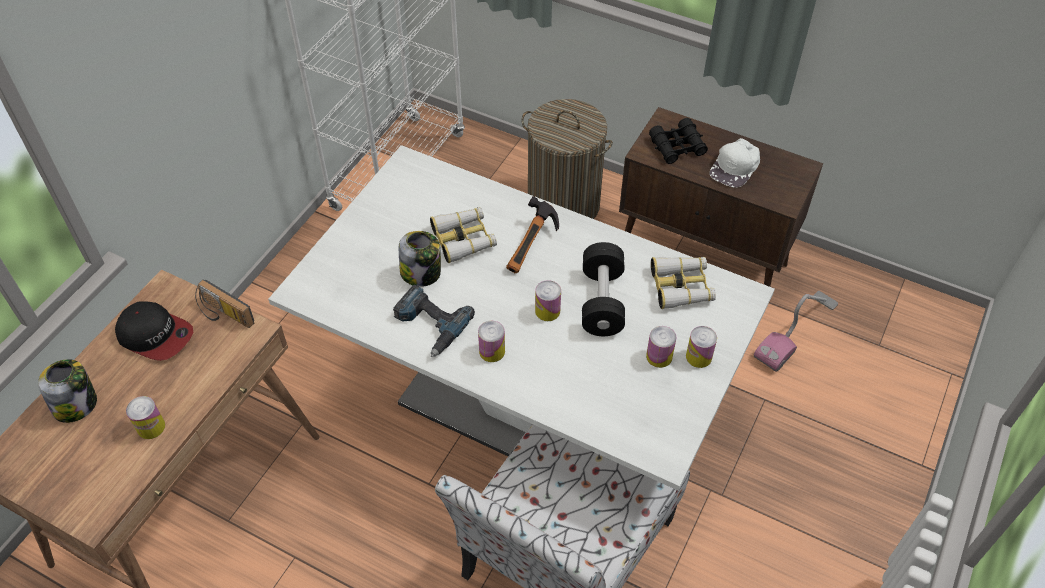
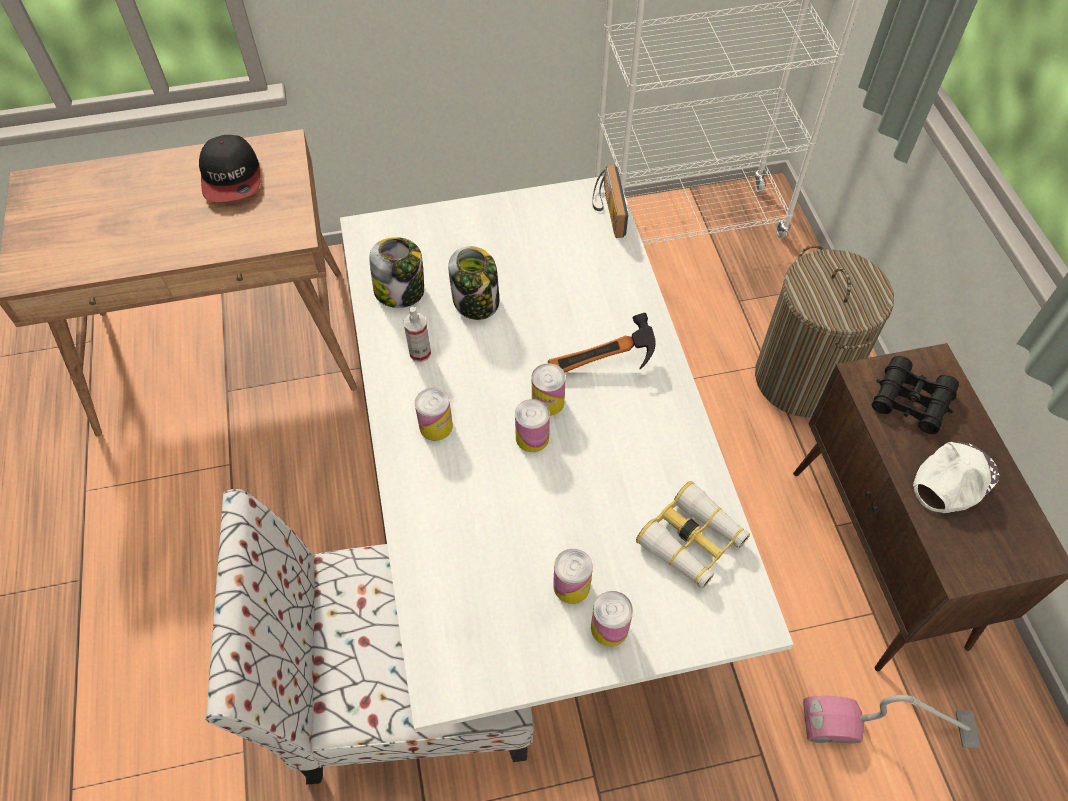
camera: 50 degrees right, 5 degrees up
(76, 404) = (122, 183): jar -> jar (400, 291)
(151, 427) = (137, 244): can -> can (548, 402)
(223, 315) = (292, 202): radio -> radio (607, 211)
(429, 325) = (420, 353): power drill -> spray bottle
(464, 239) = (552, 304): binoculars -> none
(602, 301) = (593, 478): black dumbbell -> none
(736, 166) = (953, 479): white cap -> white cap turned 150 degrees clockwise

